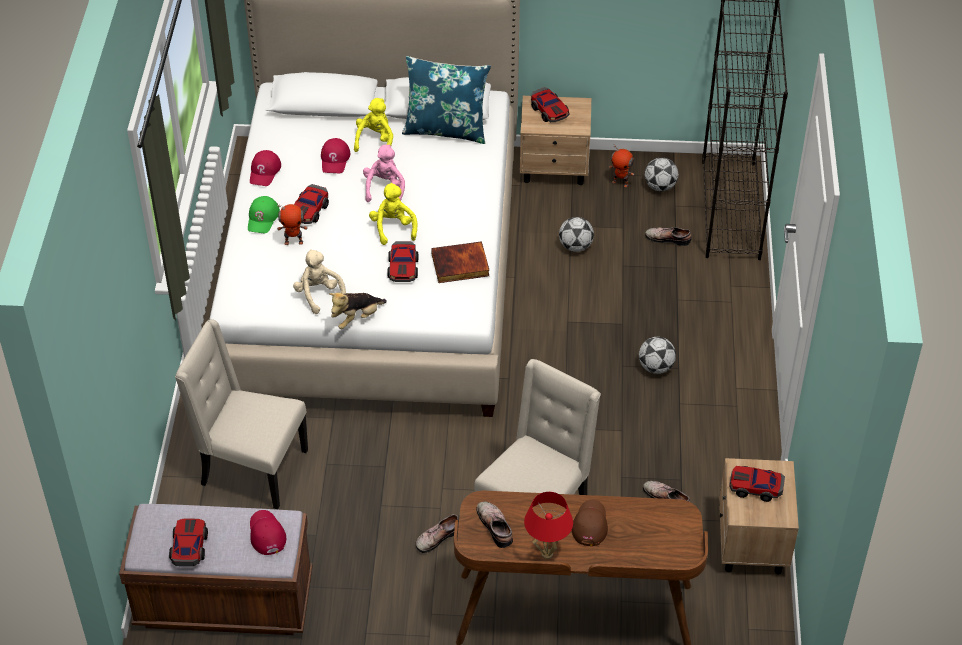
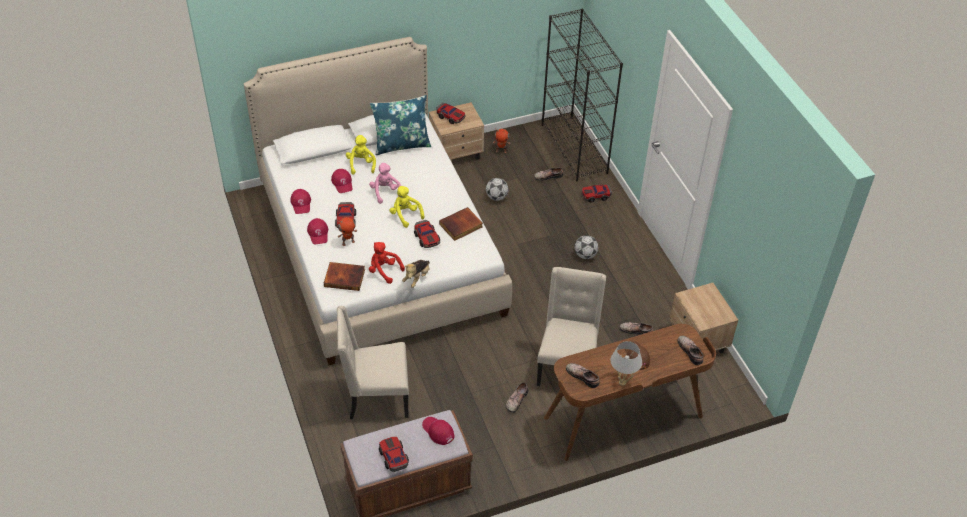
camera: 25 degrees left, 0 degrees up
(261, 287) = (345, 277): none -> book
(263, 218) = (318, 233): green cap -> red cap
(319, 295) = (384, 271): beige plush toy -> red plush toy
(547, 554) = (622, 382): red table lamp -> white table lamp
(660, 186) = (525, 146): football -> none
(675, 545) = (691, 351): none -> shoe
(755, 487) = (701, 304): toy car -> toy car (596, 195)

